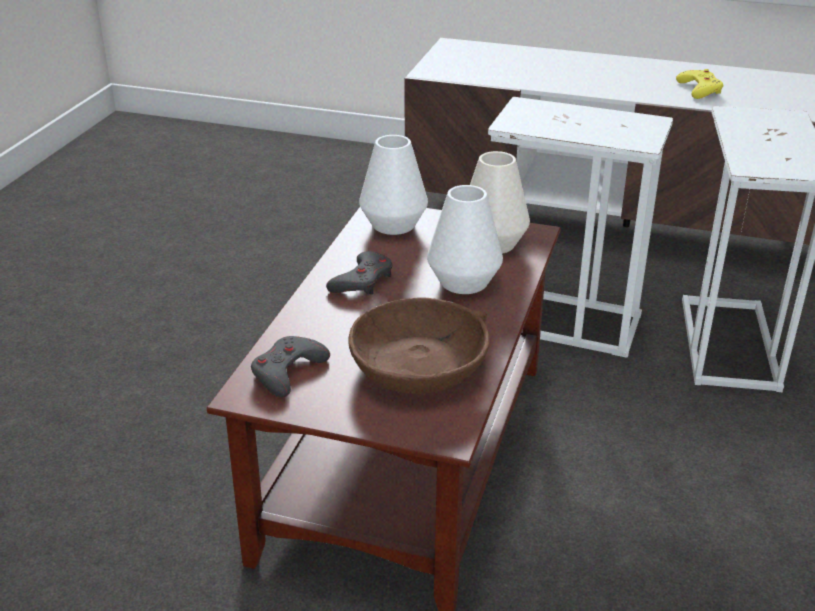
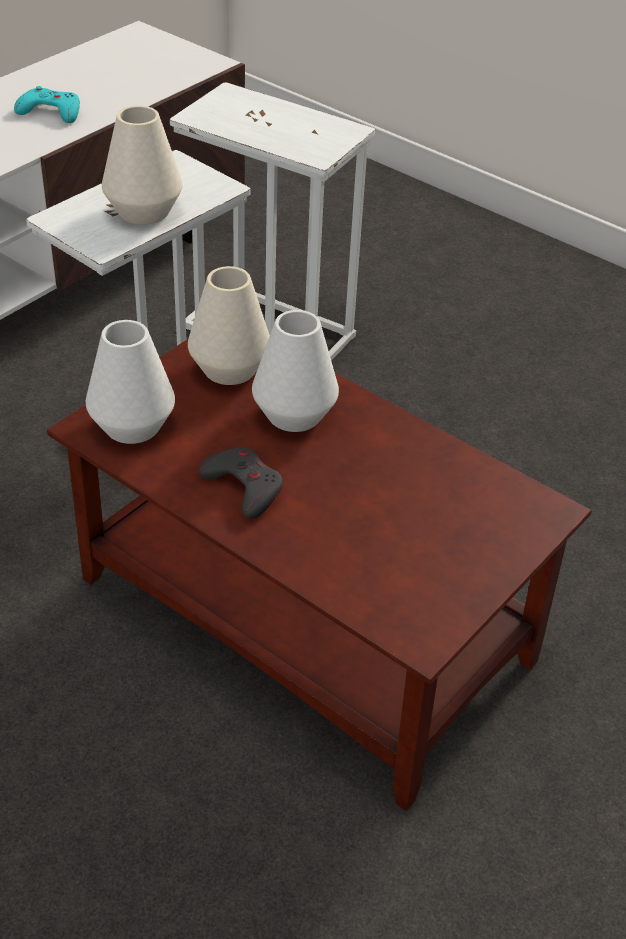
camera: 70 degrees left, 10 degrees up
(288, 371) = (395, 595): grey game controller -> none
(419, 364) = (429, 493): brown bowl -> none
(571, 126) = (143, 211): none -> white vase
(699, 89) = (50, 111): yellow game controller -> turquoise game controller

